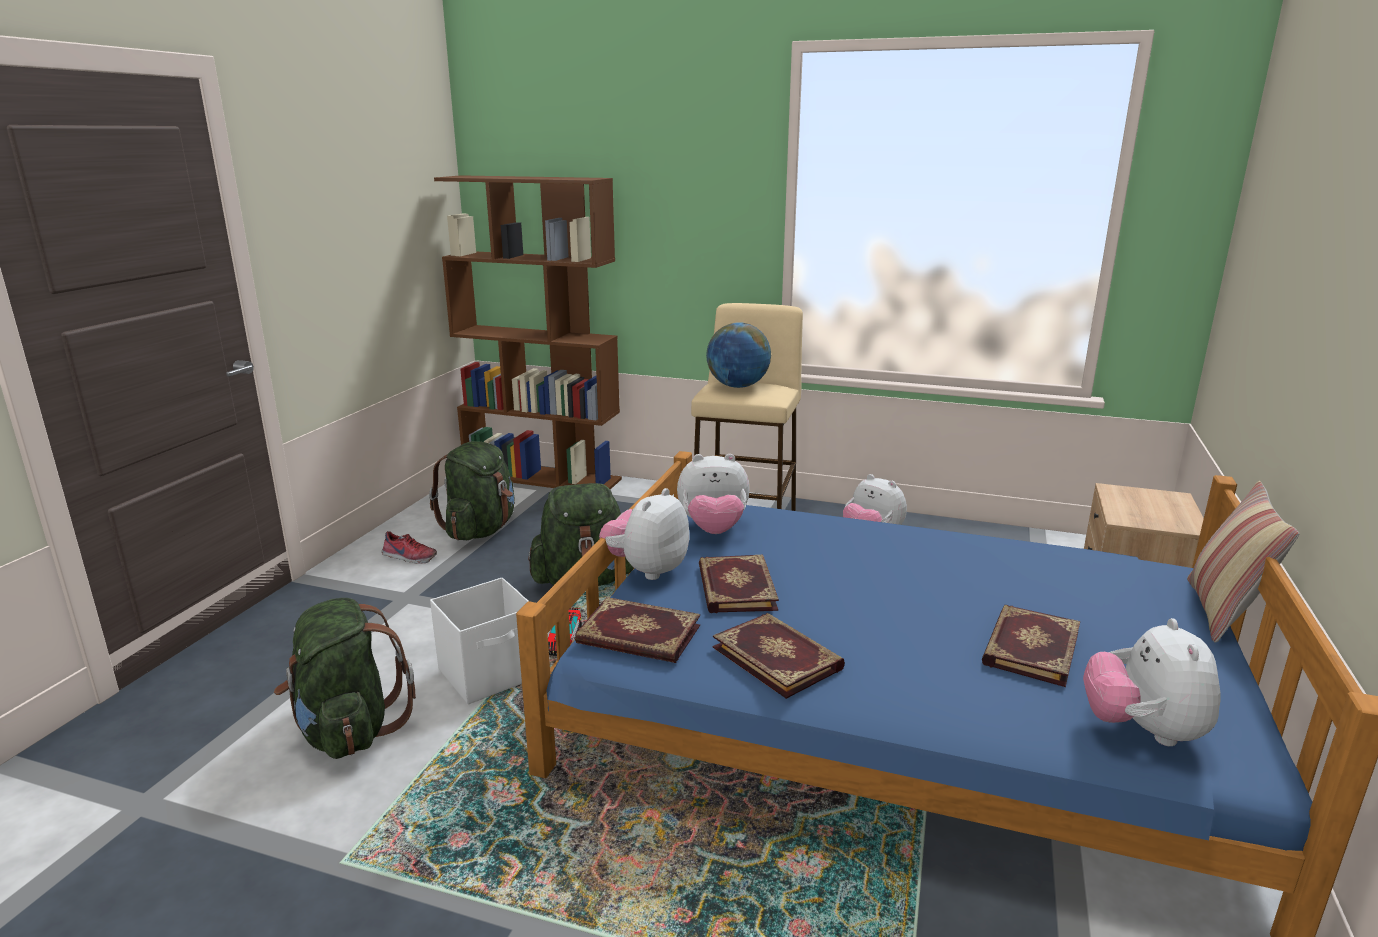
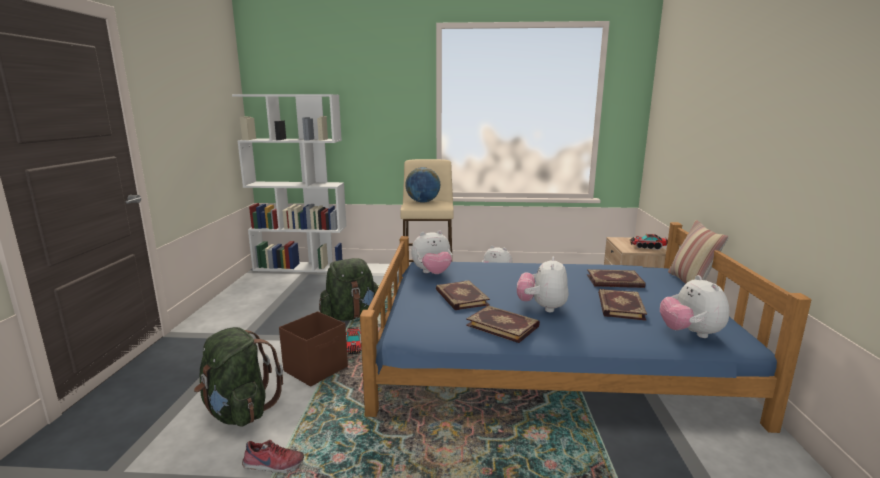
camera: 15 degrees left, 5 degrees down
(408, 558) = (236, 316): shoe -> shoe (273, 465)
(480, 530) = (276, 297): green backpack -> none
(490, 673) = (317, 369): white storage box -> brown storage box
(543, 477) = (302, 267): brown bookcase -> white bookcase
(638, 635) = (422, 325): book -> book (615, 281)
(647, 570) = (408, 295): plush toy -> plush toy (542, 307)
(1170, 516) = (647, 247): none -> toy truck

